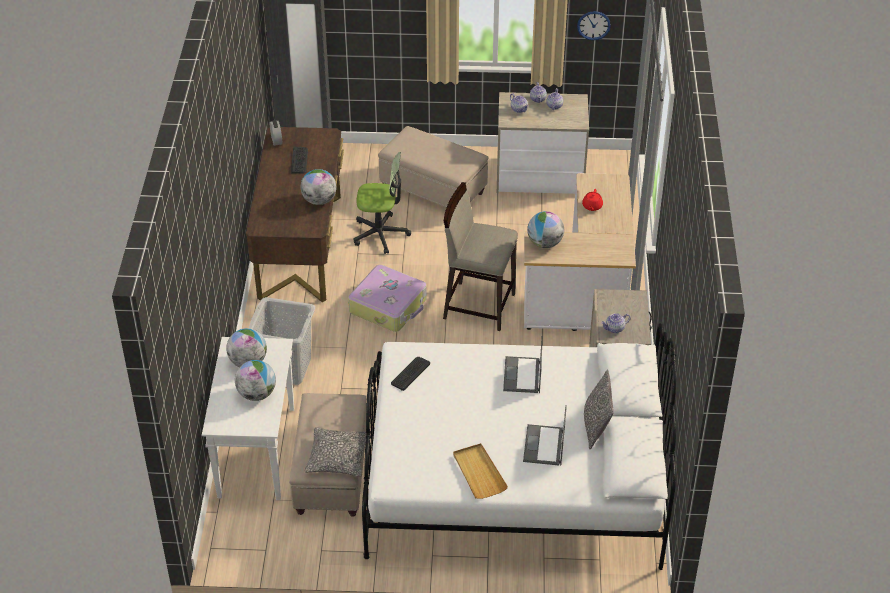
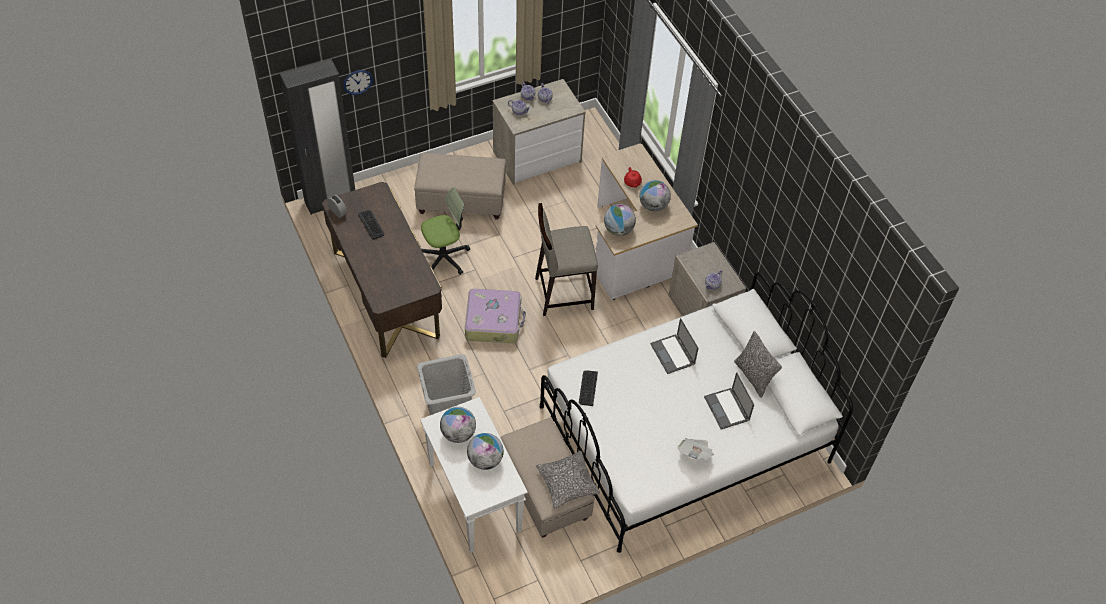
camera: 30 degrees left, 10 degrees up
(319, 200) = (414, 257): globe -> globe (653, 206)
(479, 473) = (695, 453): beige tray -> newspaper
(593, 25) = (560, 21): wall clock -> wall clock (358, 82)

